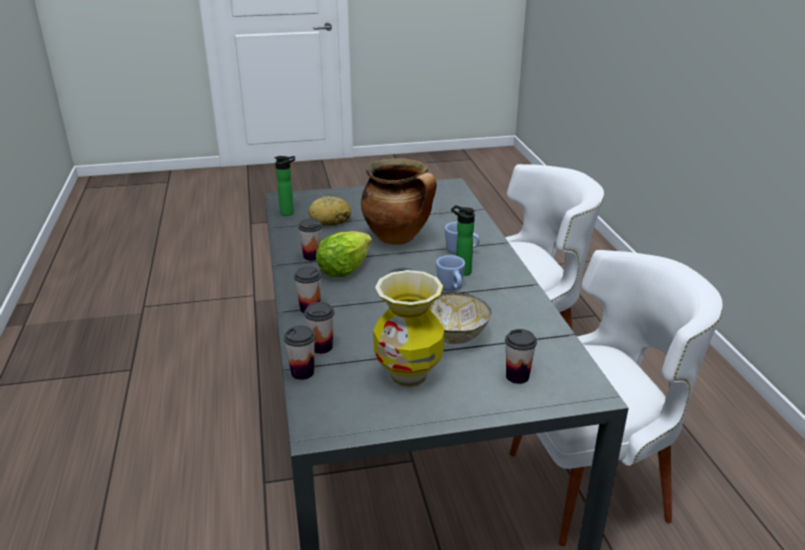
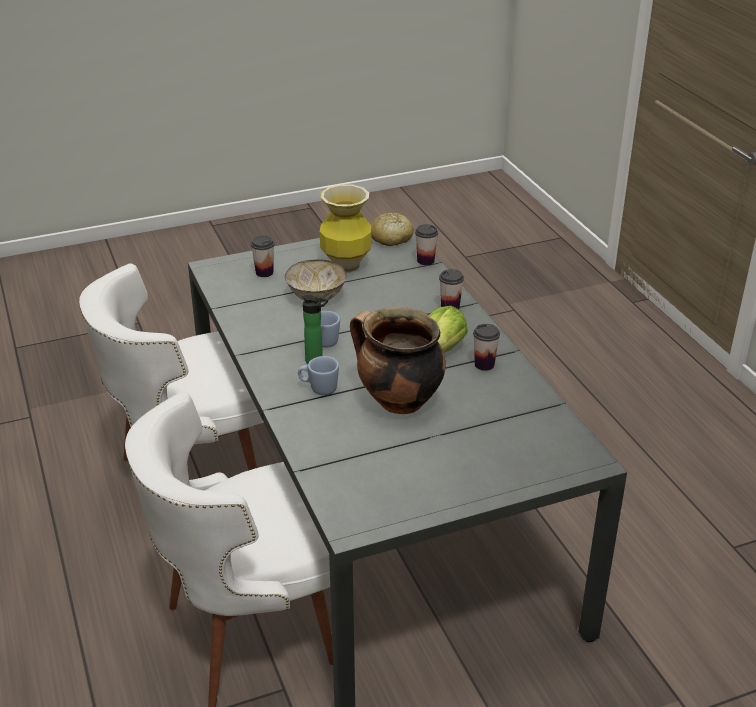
camera: 170 degrees right, 5 degrees up
(289, 213) = (559, 431): bottle -> none
(321, 347) = (421, 278): cup -> none
(330, 219) = (498, 425): bread -> bread (391, 238)

